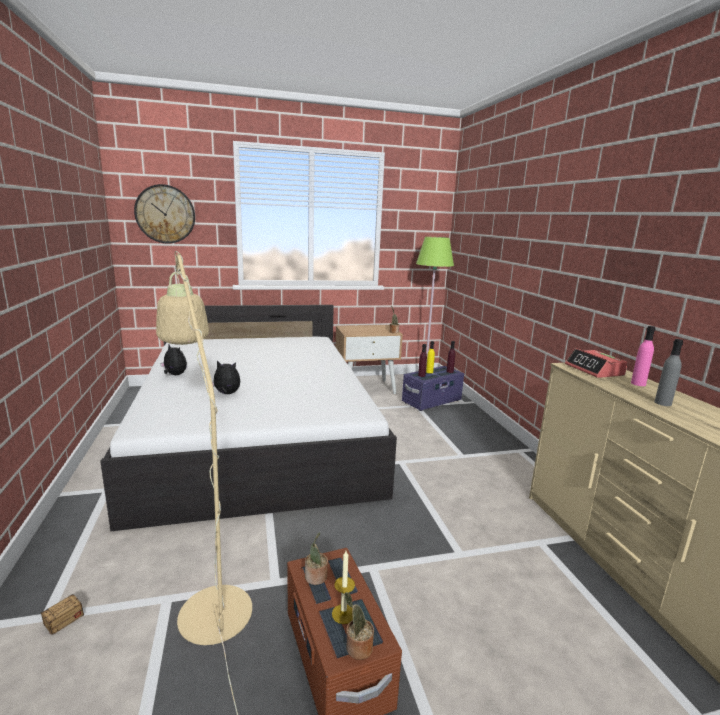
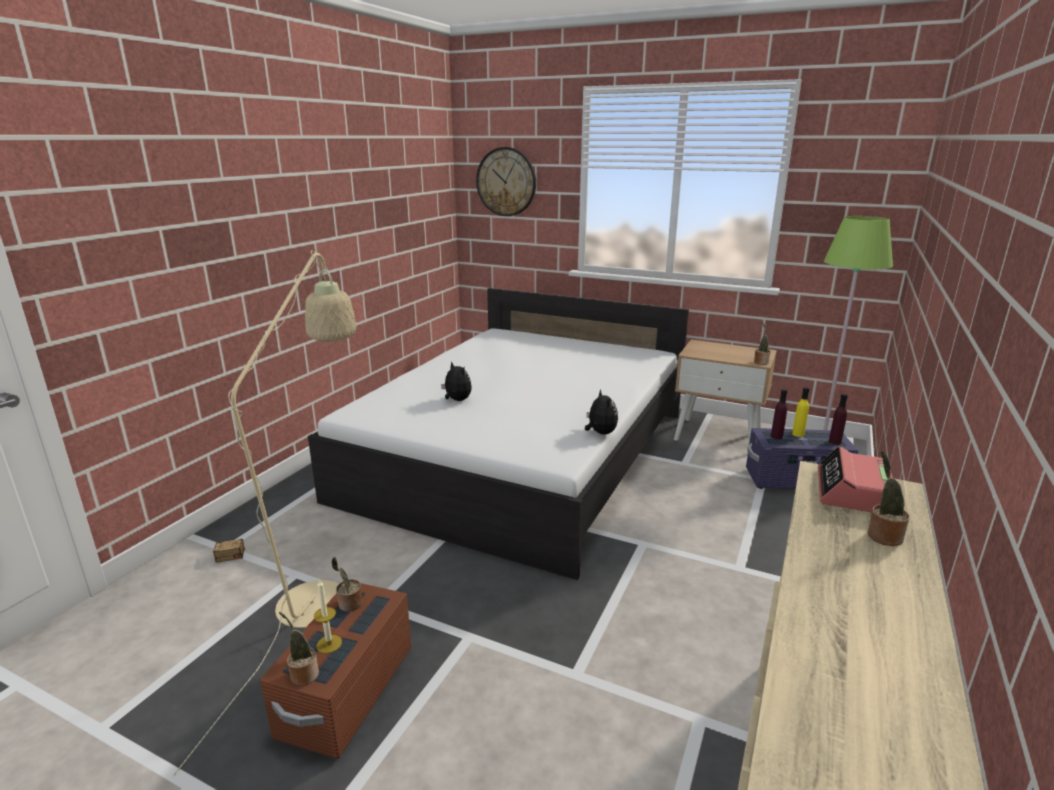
camera: 40 degrees right, 5 degrees up
(174, 375) = (442, 368): plush toy -> plush toy (600, 433)
(638, 383) = (882, 535): pink bottle -> potted plant
(663, 403) = (842, 575): grey bottle -> none

